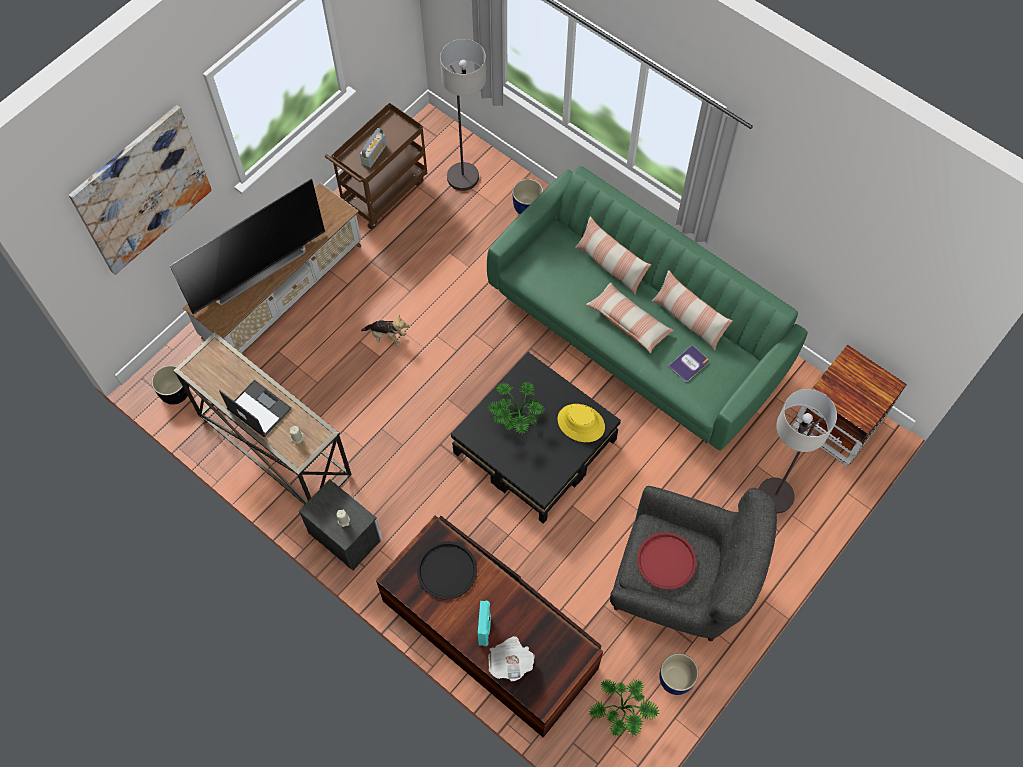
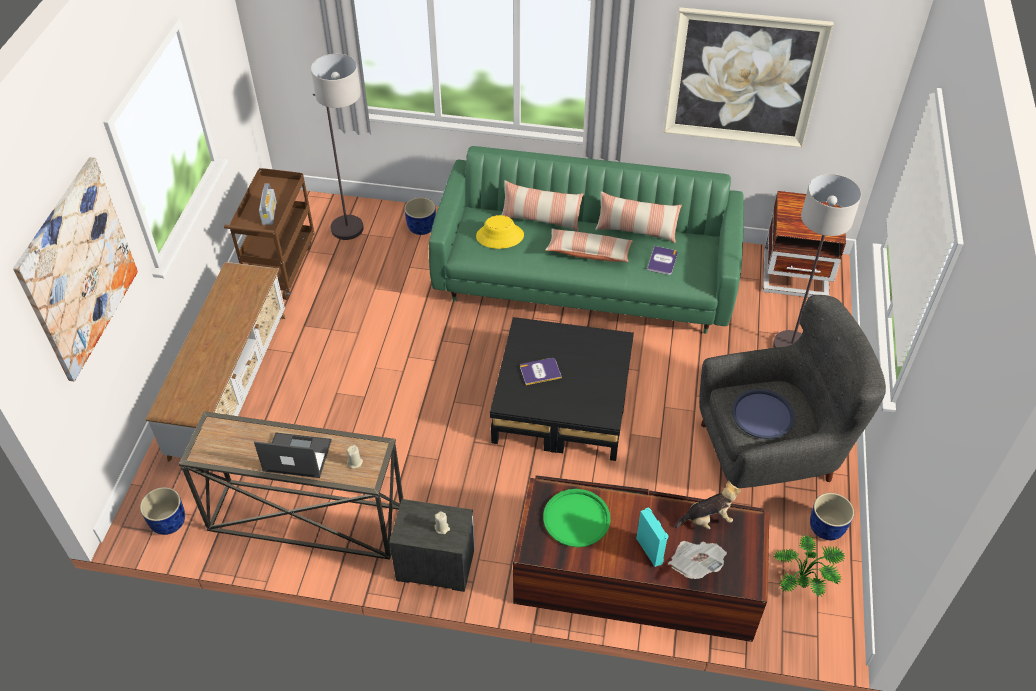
camera: 30 degrees left, 15 degrees down
(175, 392) = (168, 522): black planter -> blue planter
(257, 269) = (206, 354): television -> none
(387, 336) = (360, 377): plush toy -> plush toy (707, 519)
(447, 570) = (576, 518): black tray -> green tray
(515, 417) = (540, 371): potted plant -> book
(581, 423) = (601, 350): yellow hat -> yellow hat (500, 236)
(666, 561) = (763, 415): red tray -> blue tray
(833, 238) = (743, 78): none -> picture

